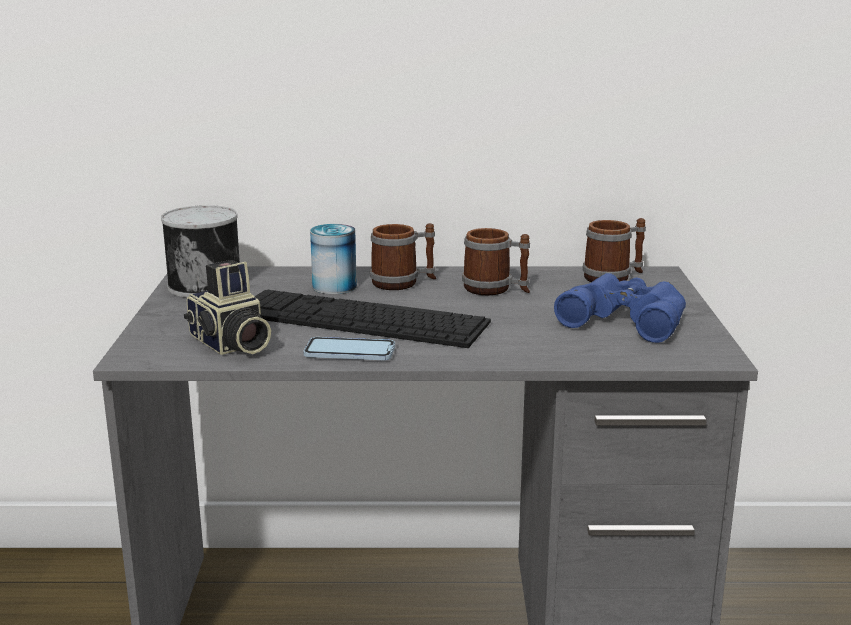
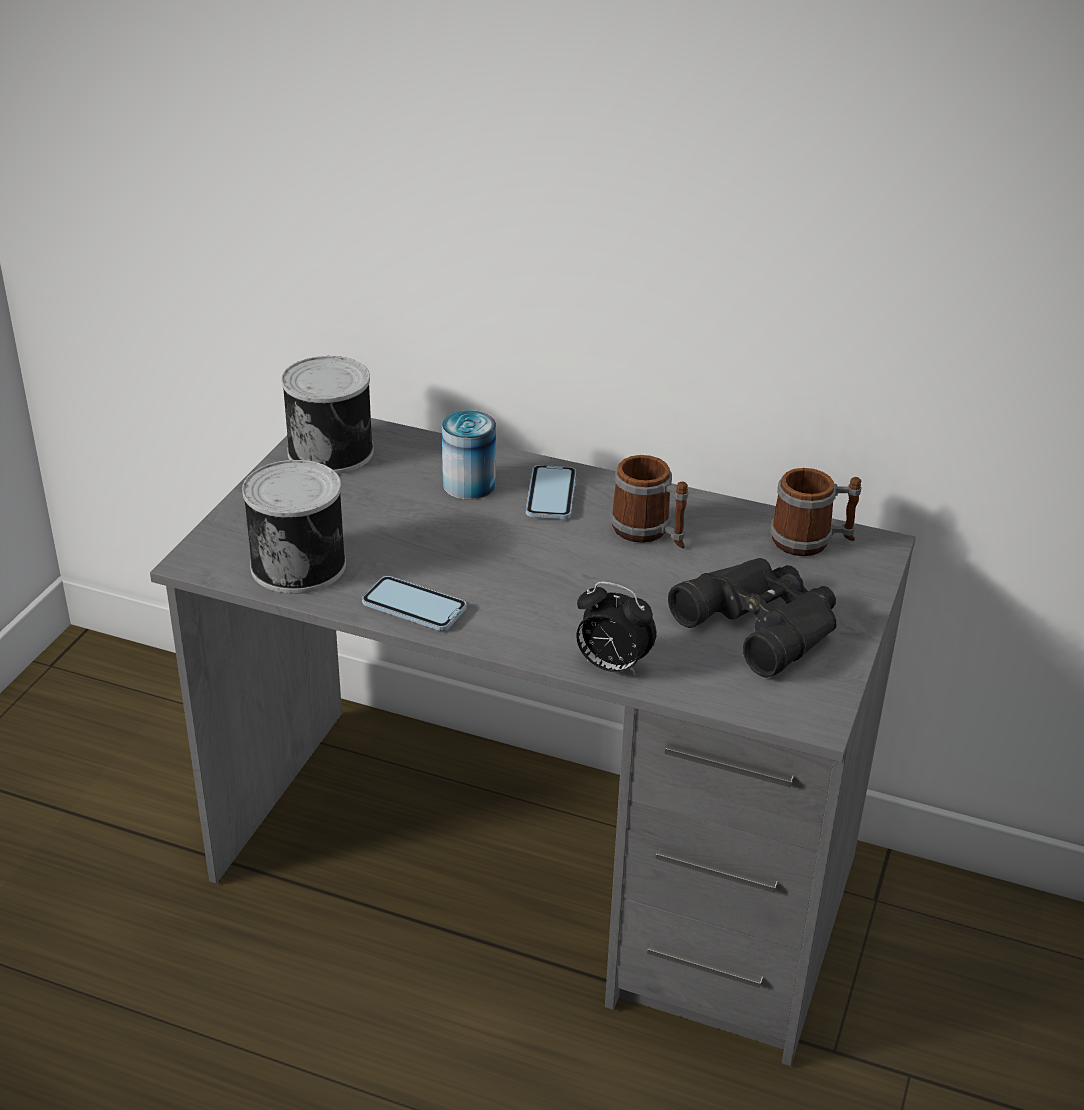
camera: 20 degrees right, 15 degrees up
(229, 345) = (300, 564): camera -> can
(359, 319) = (460, 551): keyboard -> none
(403, 282) = (551, 495): mug -> phone
(540, 357) = (611, 666): none -> alarm clock
(626, 318) = (763, 623): blue binoculars -> black binoculars

